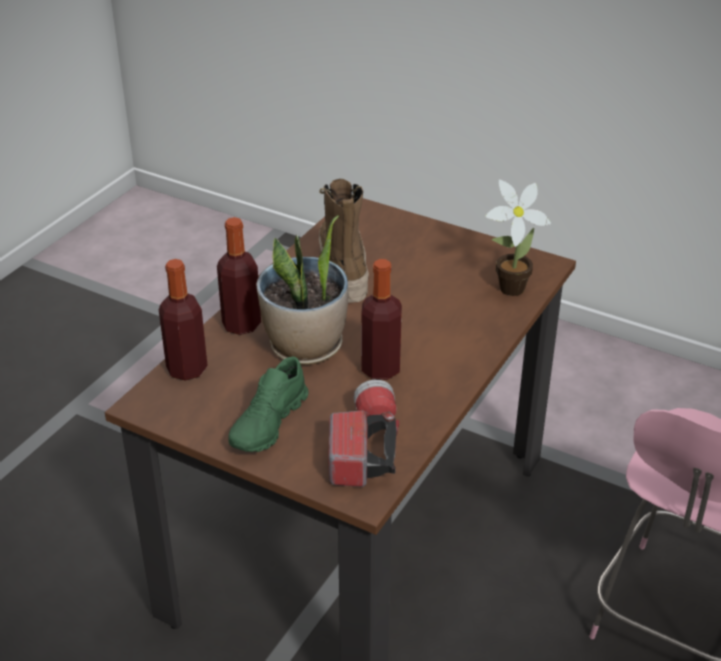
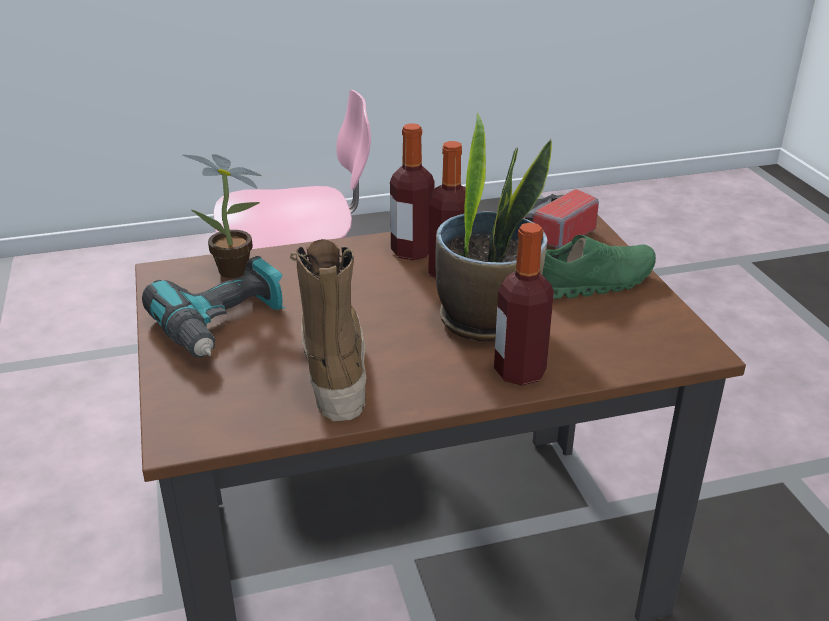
camera: 135 degrees left, 5 degrees down
(187, 369) = (625, 359): bottle -> bottle (412, 252)
(343, 269) = (333, 370): boot -> boot turned 135 degrees clockwise
(444, 258) = (224, 325): none -> power drill

